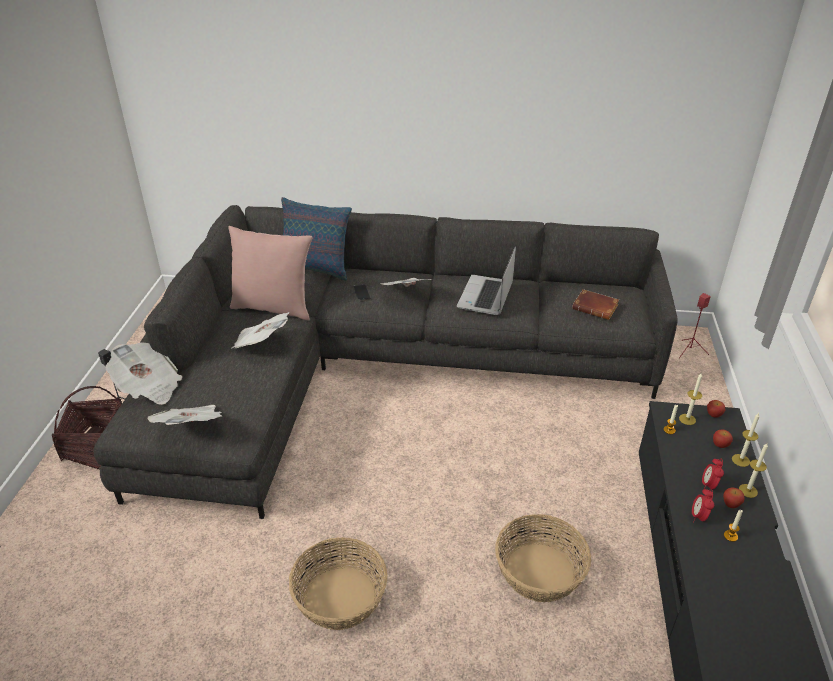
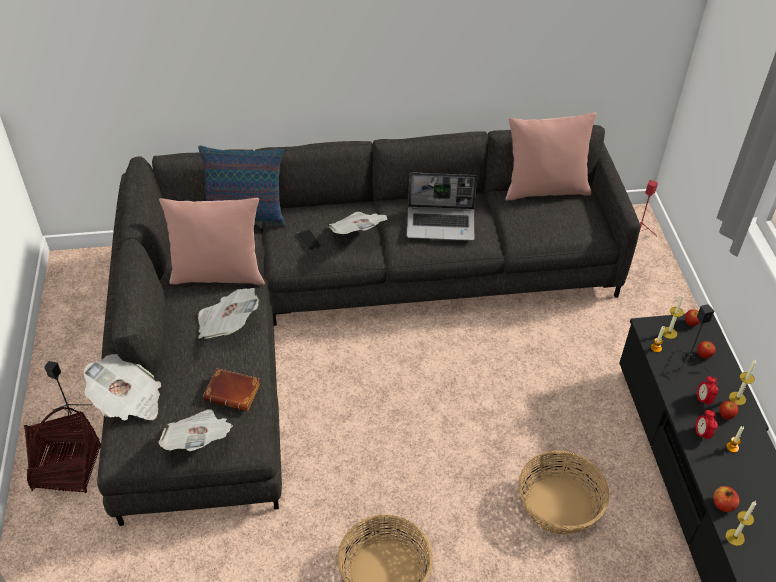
camera: 15 degrees left, 10 degrees up
(486, 297) = (441, 224): laptop -> laptop turned 90 degrees counterclockwise
(594, 285) = (545, 189): none -> pink pillow
(596, 308) = (555, 219): brown book -> brown book (234, 392)
(697, 452) = (686, 367): none -> black speaker
(705, 591) = (723, 504): none -> apple
(740, 460) = (725, 368): candle -> candle (735, 537)

